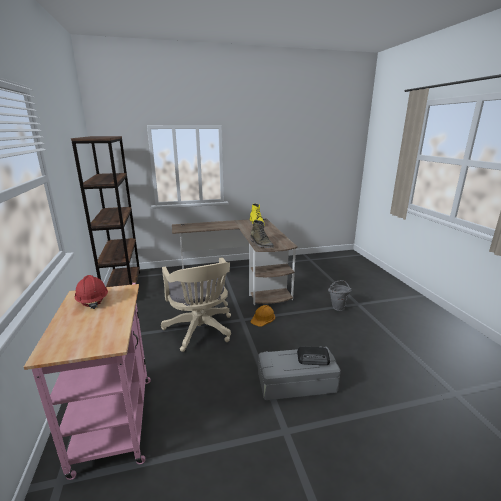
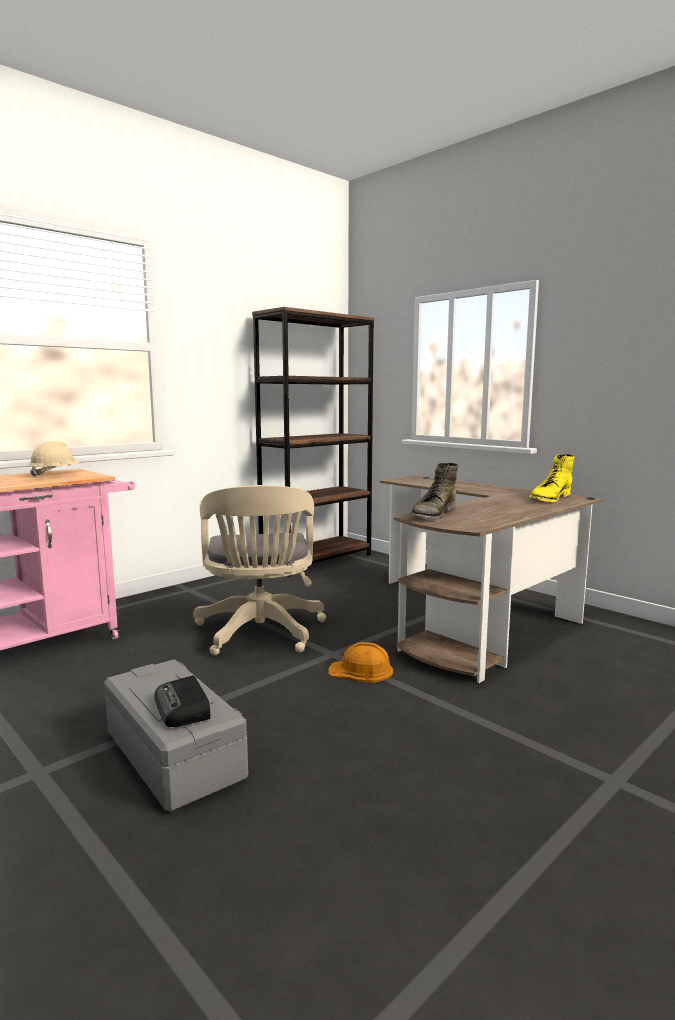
camera: 60 degrees right, 10 degrees down
(92, 301) = (55, 474): red hard hat -> beige hard hat
(200, 331) = (260, 634): beige office chair -> beige office chair turned 45 degrees counterclockwise
(338, 307) = (542, 749): grey bucket -> none

